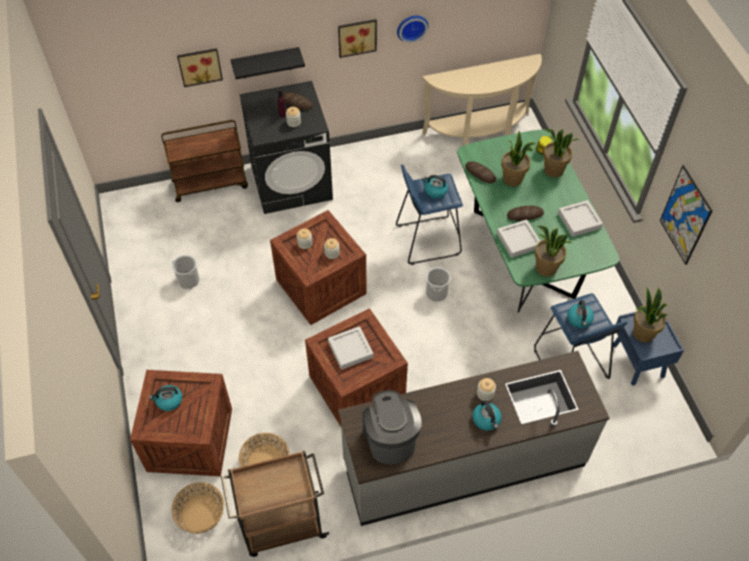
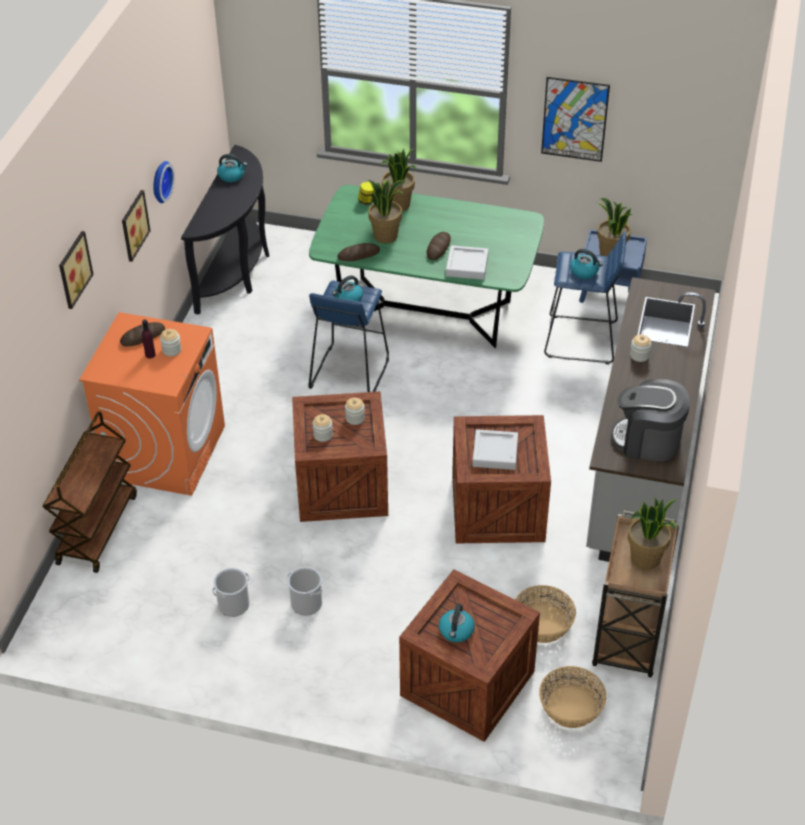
camera: 60 degrees left, 10 degrees down
(199, 66) = (47, 365): picture -> picture (72, 269)
(266, 63) = (86, 317): black shelf -> none
(292, 182) = (165, 451): black washing machine -> orange washing machine
(436, 292) = (424, 396): bucket -> bucket (306, 603)
(480, 133) = (237, 271): beige console table -> black console table
(486, 420) = (669, 366): kettle -> kettle (232, 176)
(546, 268) = (514, 263): potted plant -> potted plant (645, 559)
(579, 221) = (475, 217): grey tray -> none

